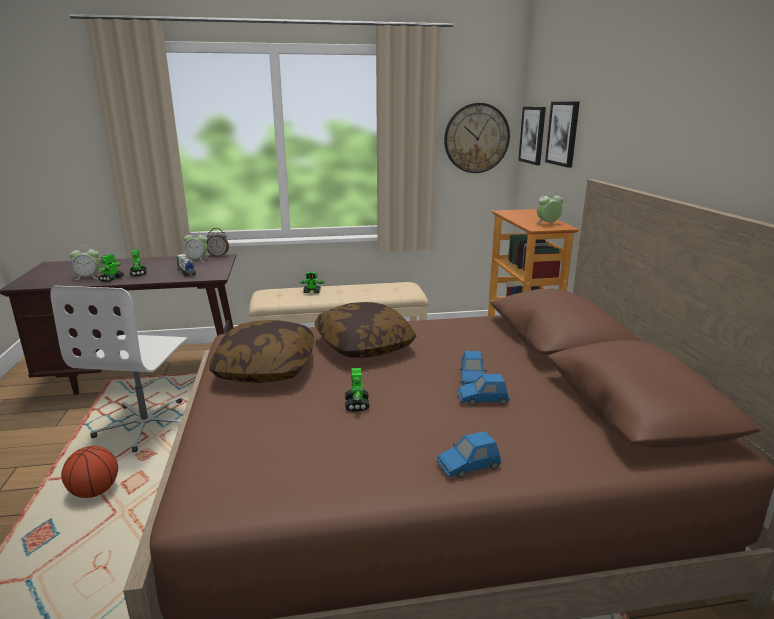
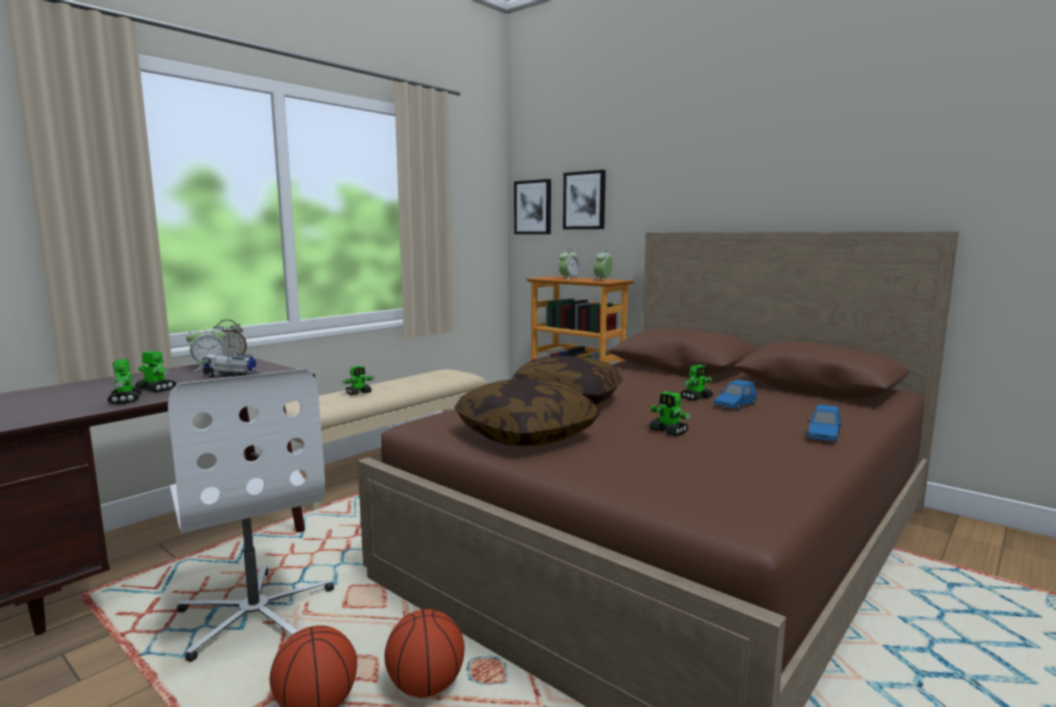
camera: 40 degrees left, 10 degrees down
(88, 277) = (71, 406): alarm clock -> alarm clock (568, 279)
(142, 511) = (426, 686): none -> basketball
(472, 378) = (696, 398): blue toy car -> toy robot
(476, 138) = (476, 211): wall clock -> none

